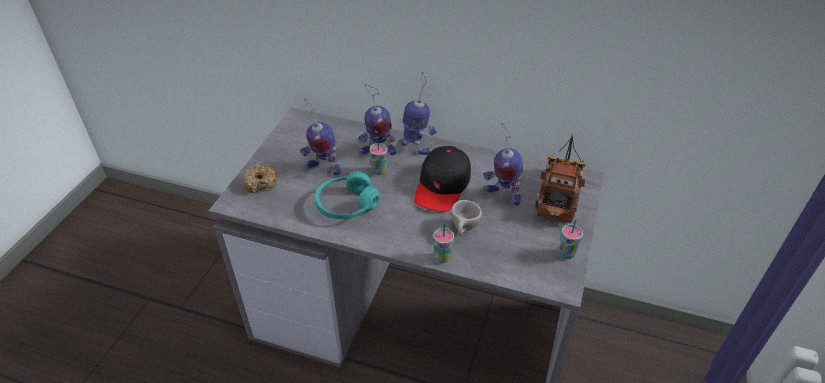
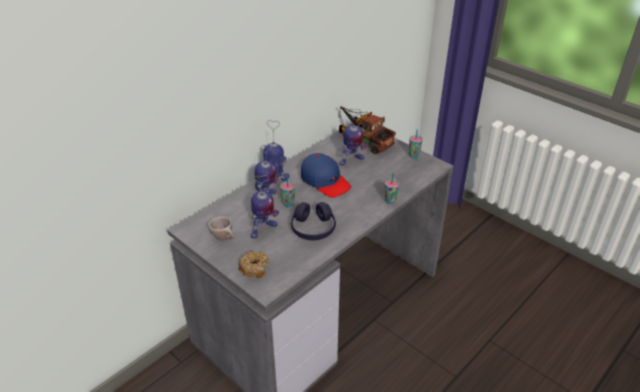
camera: 65 degrees left, 5 degrees down
(347, 205) = (313, 228): turquoise headphones -> purple headphones
(442, 186) = (325, 181): black cap -> blue cap
(464, 230) = (371, 185): beige cup -> beige cup (224, 238)

